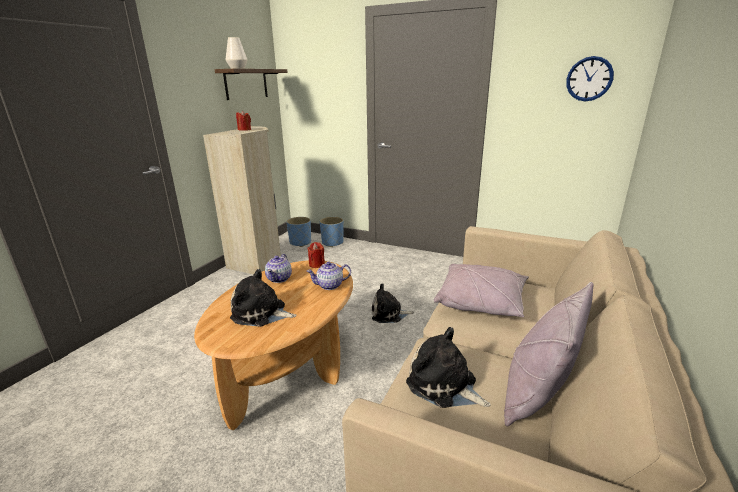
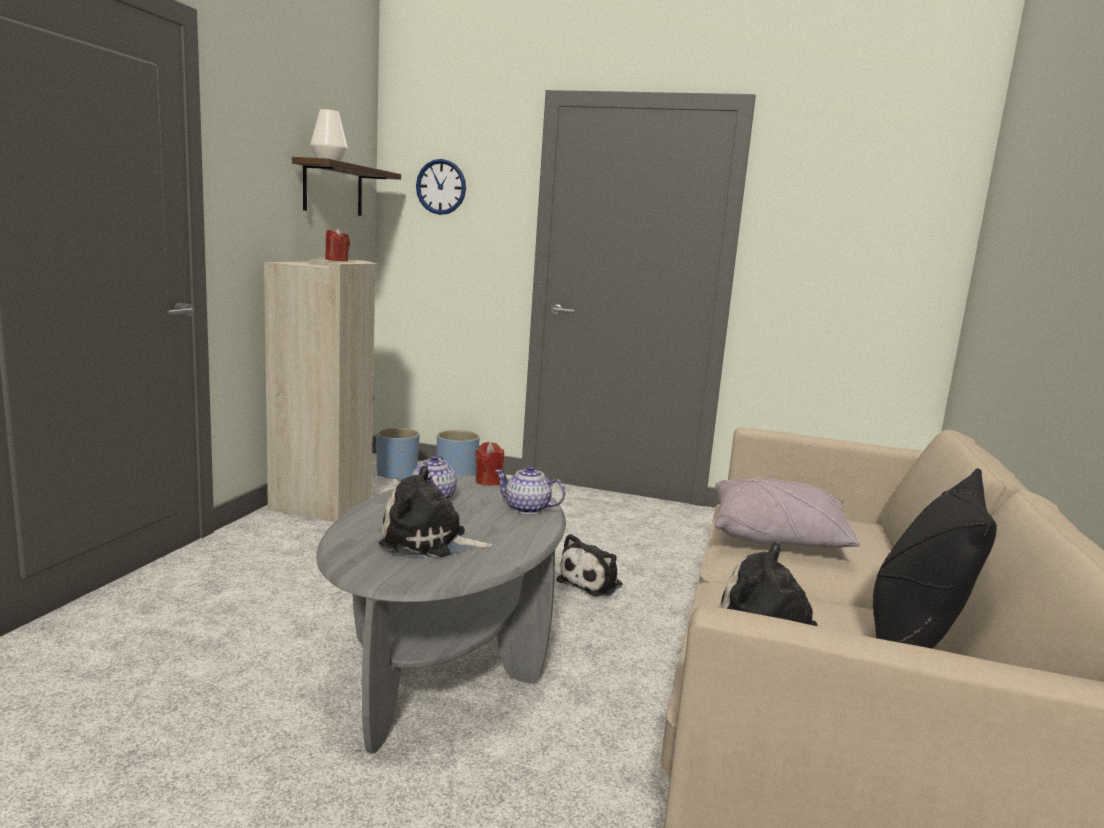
camera: 10 degrees left, 10 degrees down
(290, 369) = (445, 662): brown coffee table -> grey coffee table
(330, 285) = (527, 509): teapot -> teapot turned 45 degrees clockwise
(389, 314) = (592, 582): plush toy -> plush toy turned 45 degrees counterclockwise
(536, 395) = (911, 643): purple pillow -> black pillow
(589, 79) = (889, 226): wall clock -> wall clock (441, 187)

